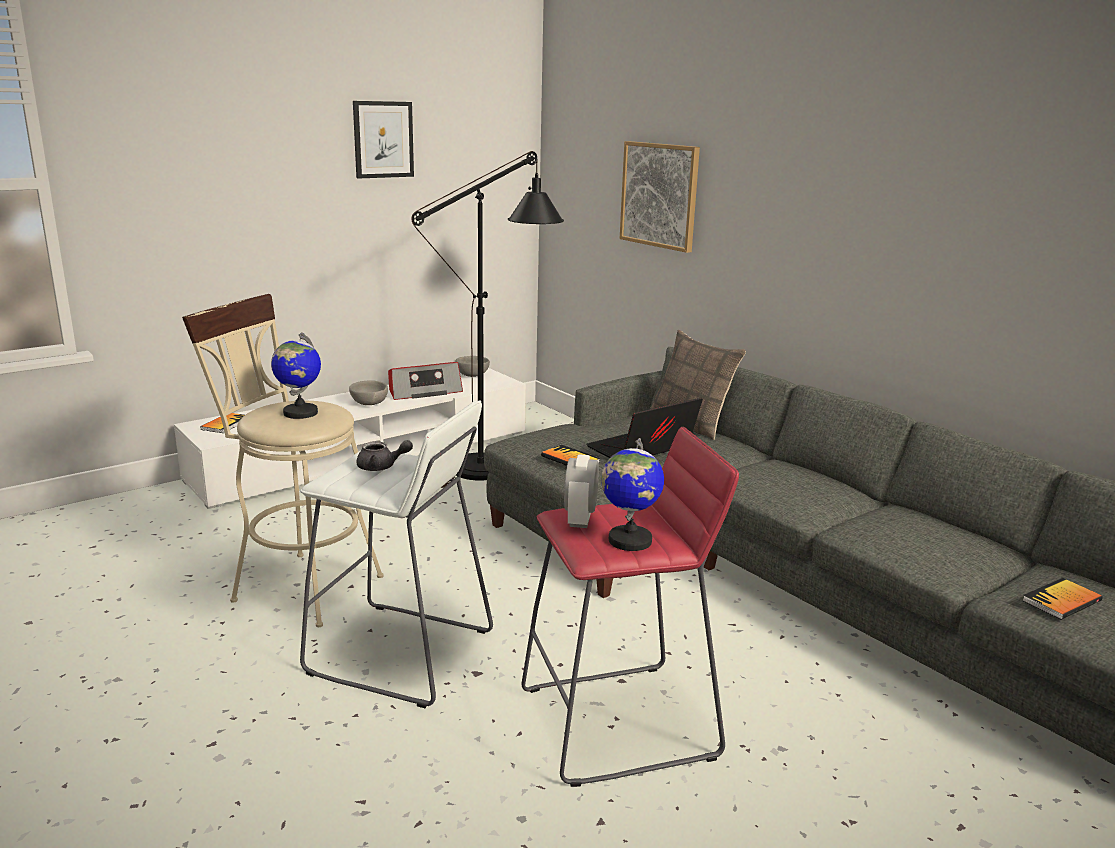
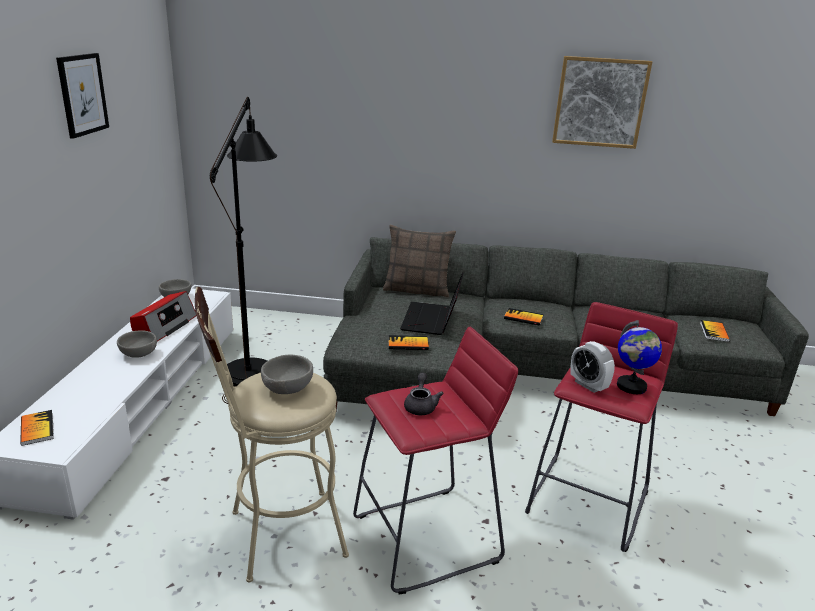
camera: 45 degrees left, 5 degrees up
(300, 413) = (289, 388): globe -> grey bowl
(381, 467) = (421, 405): grey teapot -> grey teapot turned 45 degrees counterclockwise
(401, 653) = (427, 538): white stool -> red stool
(659, 195) = (329, 121): picture -> picture (600, 102)
(765, 485) = (523, 318): none -> book

